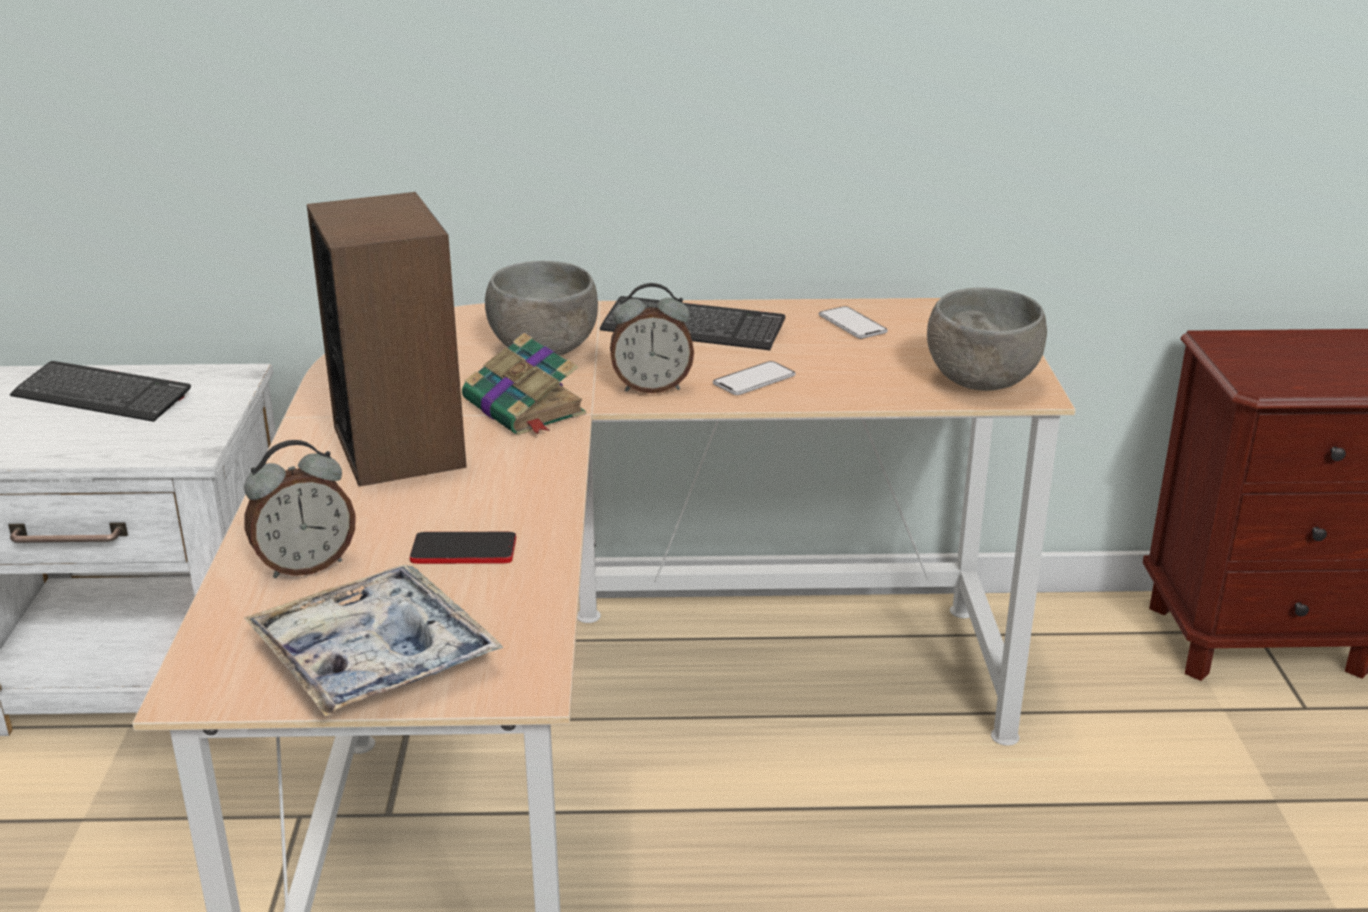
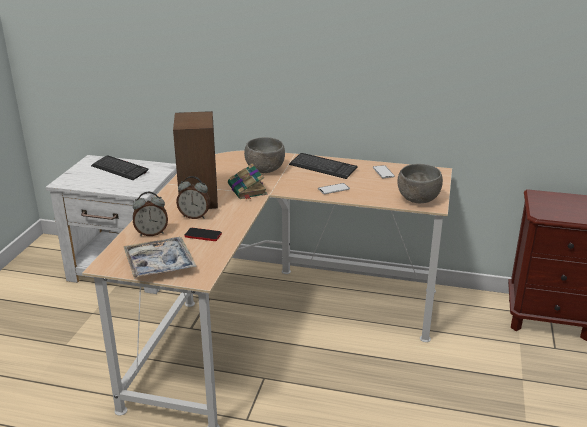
camera: 15 degrees right, 0 degrees up
(652, 387) = (295, 188): alarm clock -> alarm clock (194, 216)

